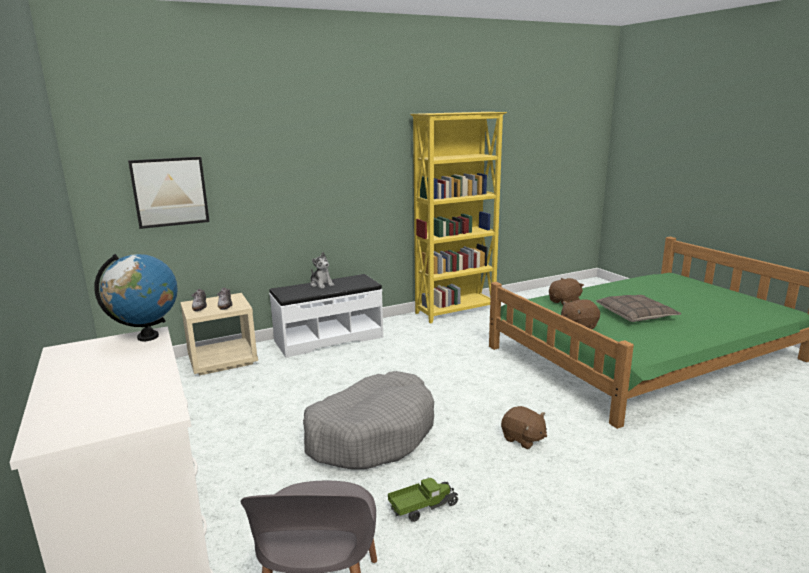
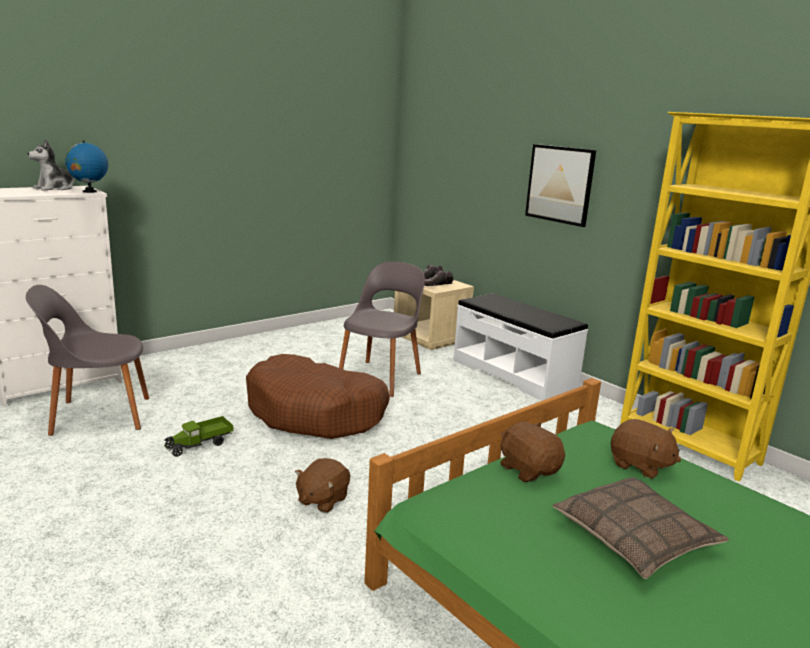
camera: 75 degrees right, 0 degrees up
(170, 192) = (447, 170): picture -> picture (560, 184)
(304, 395) = (380, 377): none -> grey chair
(321, 284) = (524, 309): plush toy -> plush toy (55, 188)
(371, 434) = (316, 413): grey dog bed -> brown dog bed
(423, 507) = (200, 444): toy truck -> toy truck turned 90 degrees clockwise

